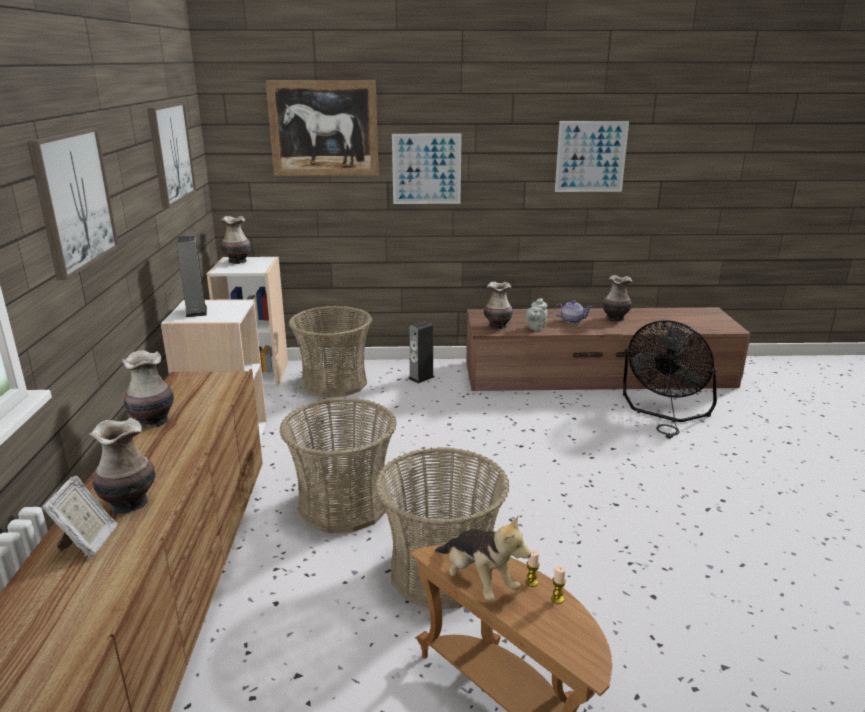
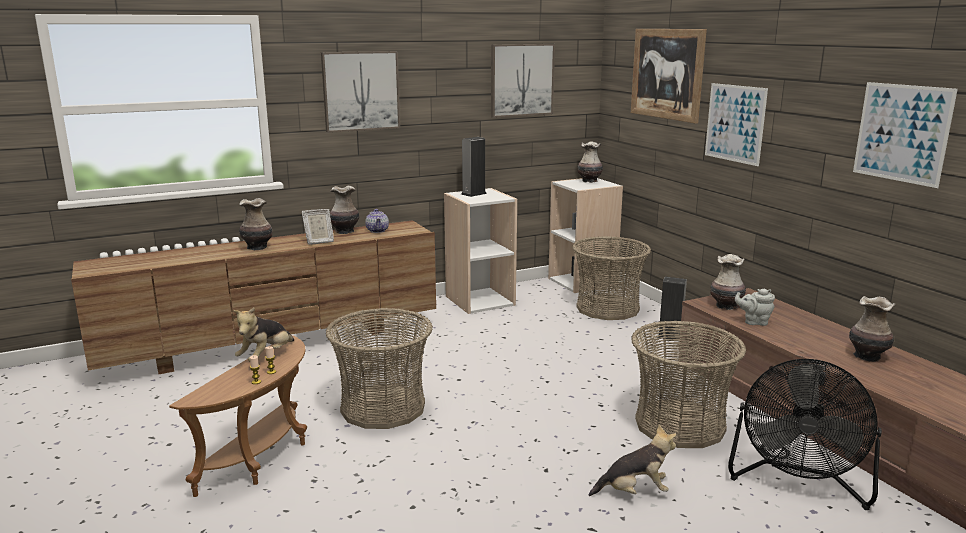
camera: 65 degrees right, 5 degrees down
(87, 543) = (220, 250): picture frame -> picture frame (318, 241)
(343, 505) = (435, 356): basket -> basket (680, 424)
(571, 320) = (811, 335): teapot -> teapot (377, 230)
(661, 475) = (634, 492): none -> plush toy
(663, 413) = (793, 478): black fan -> black fan turned 105 degrees clockwise

